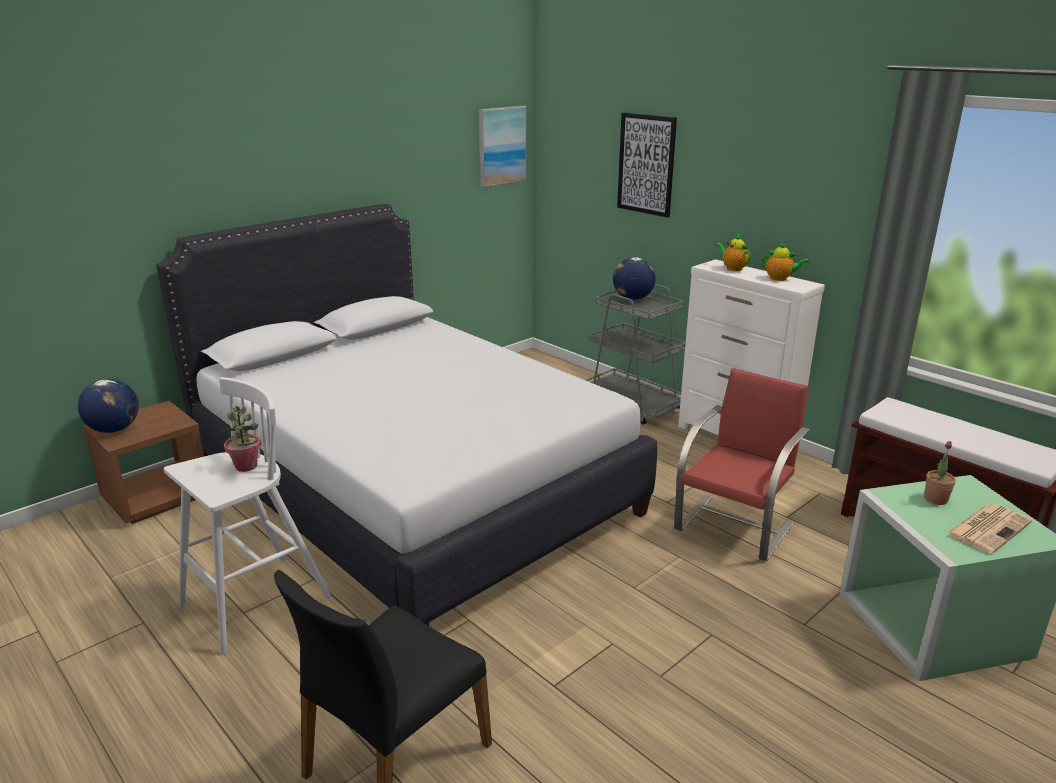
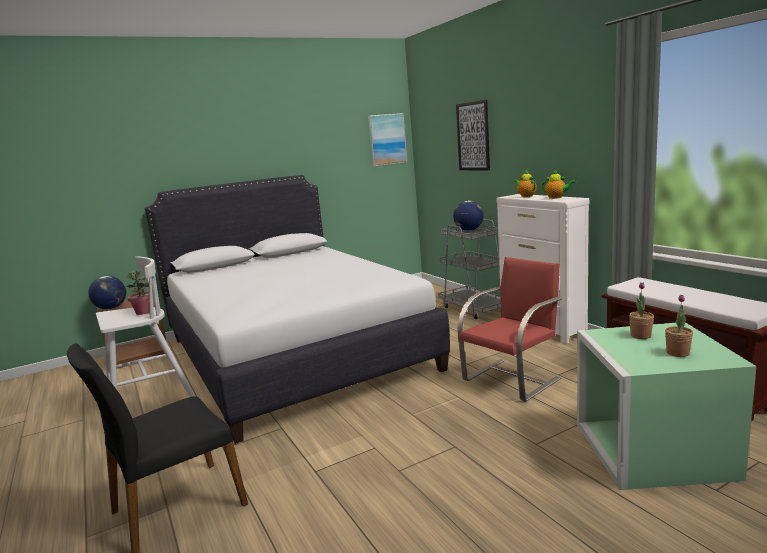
camera: 15 degrees right, 10 degrees down
(988, 528) = (677, 353): newspaper -> potted plant

